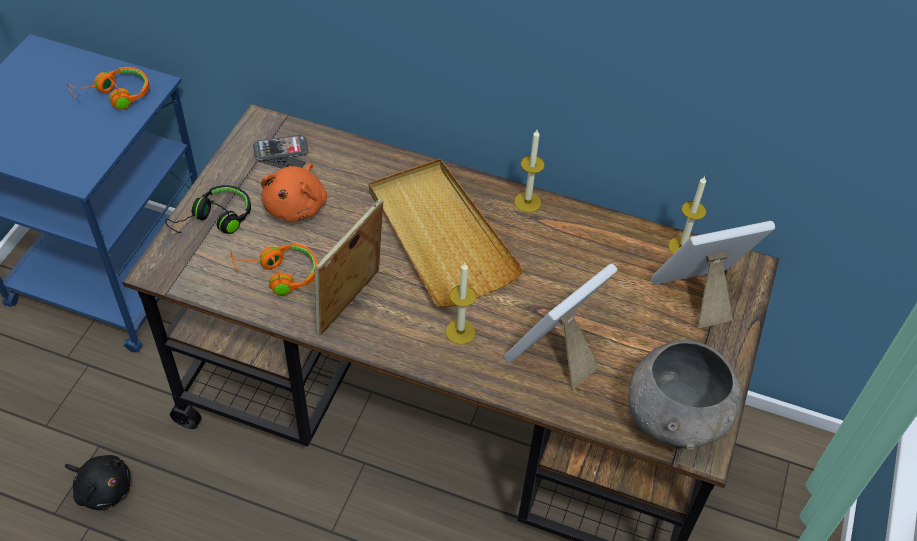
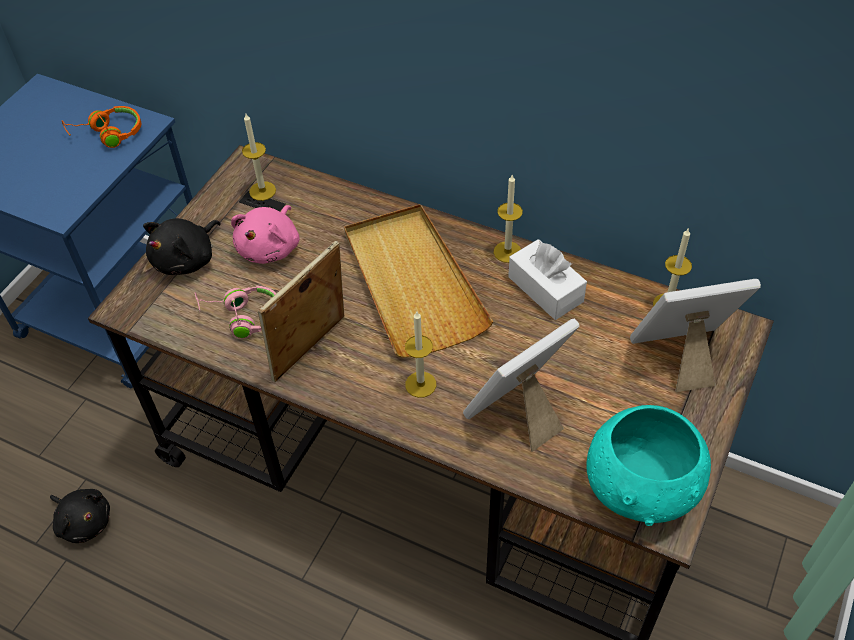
camera: 10 degrees right, 0 degrees up
(215, 220) = (187, 259): black headphones -> black plush toy
(278, 274) = (242, 317): orange headphones -> pink headphones
(281, 149) = (262, 191): phone -> candle
(297, 205) = (271, 247): orange plush toy -> pink plush toy
(567, 237) = (545, 289): none -> white tissue box
(675, 420) = (640, 491): grey bowl -> turquoise bowl

